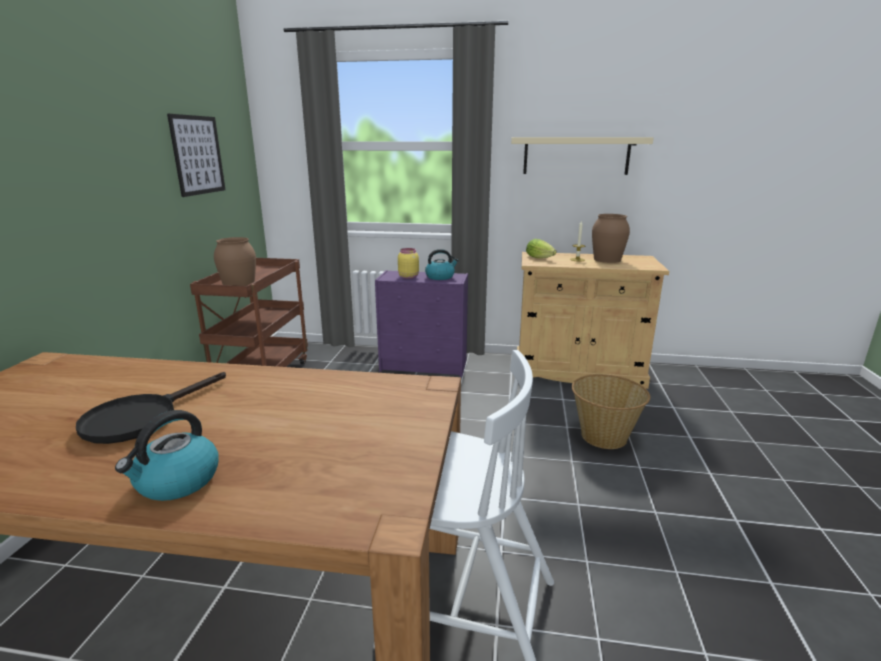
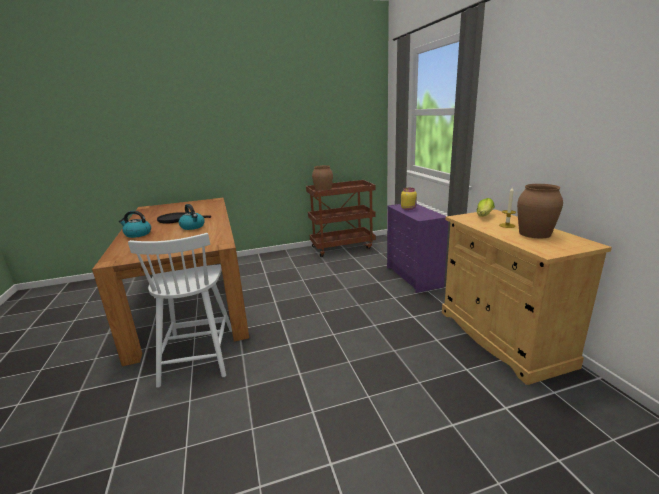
camera: 65 degrees right, 0 degrees up
(198, 155) = (330, 120): picture -> none
(440, 277) = (424, 213): kettle -> kettle (193, 227)
(576, 156) = (548, 119): beige shelf -> none
(604, 436) = (398, 370): basket -> none

